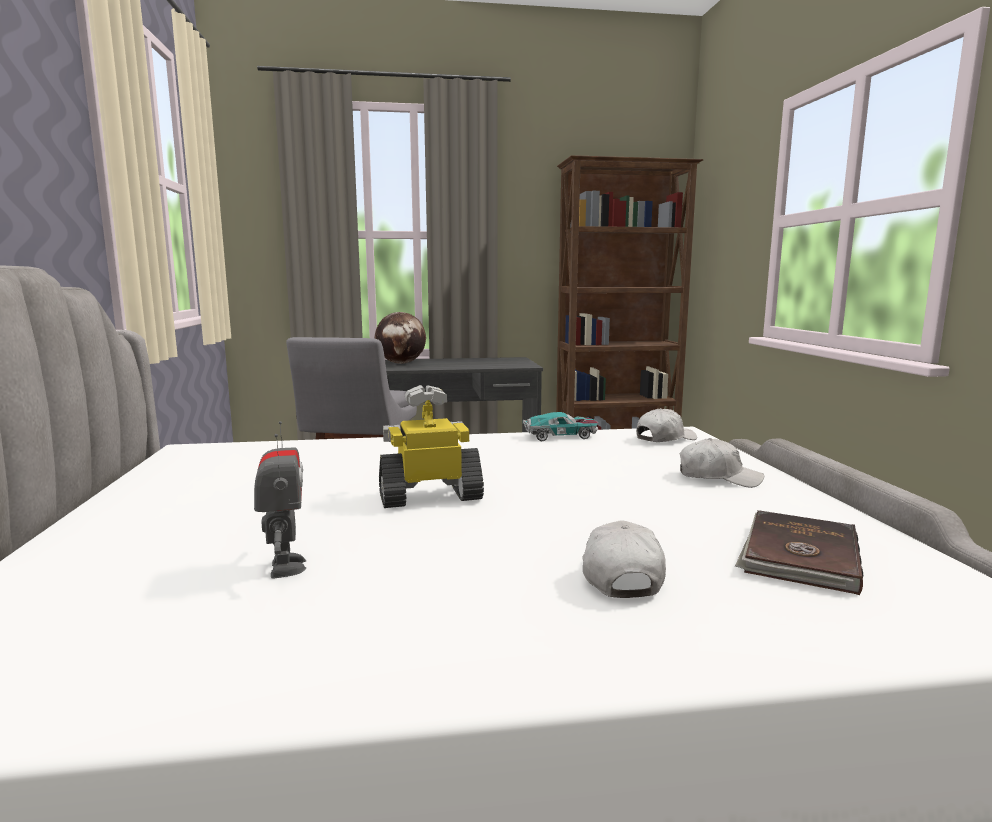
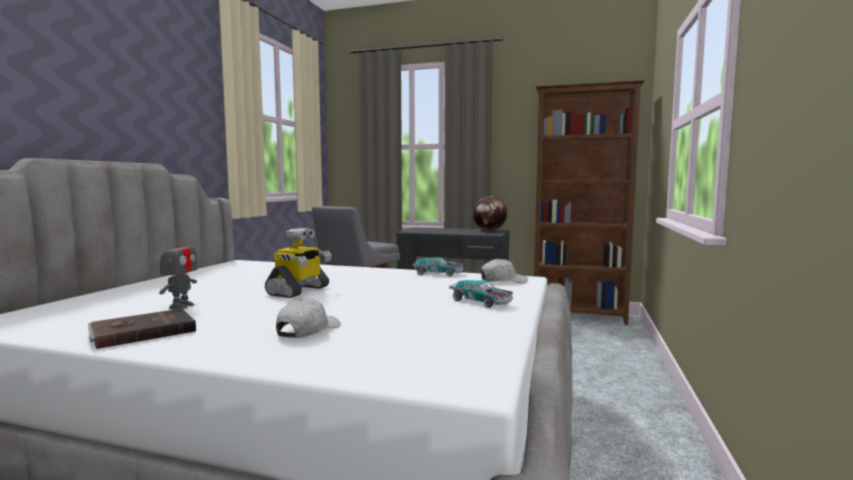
camera: 25 degrees right, 5 degrees down
(401, 363) = (417, 229): globe -> globe (489, 230)
(430, 496) = (299, 291): toy robot -> toy robot turned 105 degrees clockwise
(718, 477) = (481, 302): white cap -> toy car
(798, 556) = (424, 339): brown book -> brown book (142, 331)

